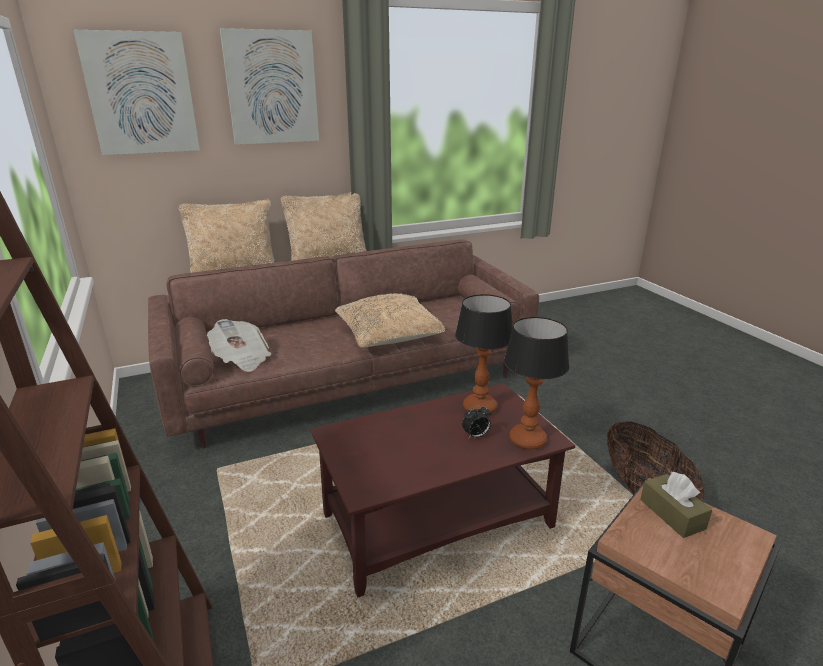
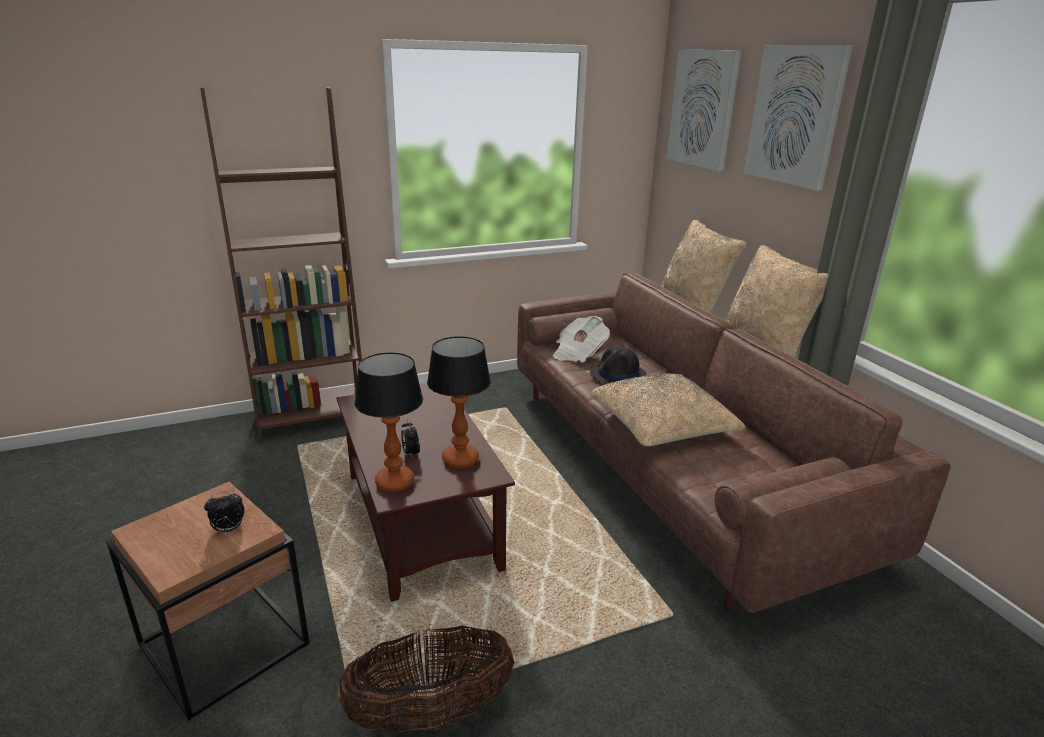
camera: 90 degrees right, 0 degrees up
(299, 342) = (618, 375): none -> black hat
(672, 514) = (228, 529): brown tissue box -> alarm clock

